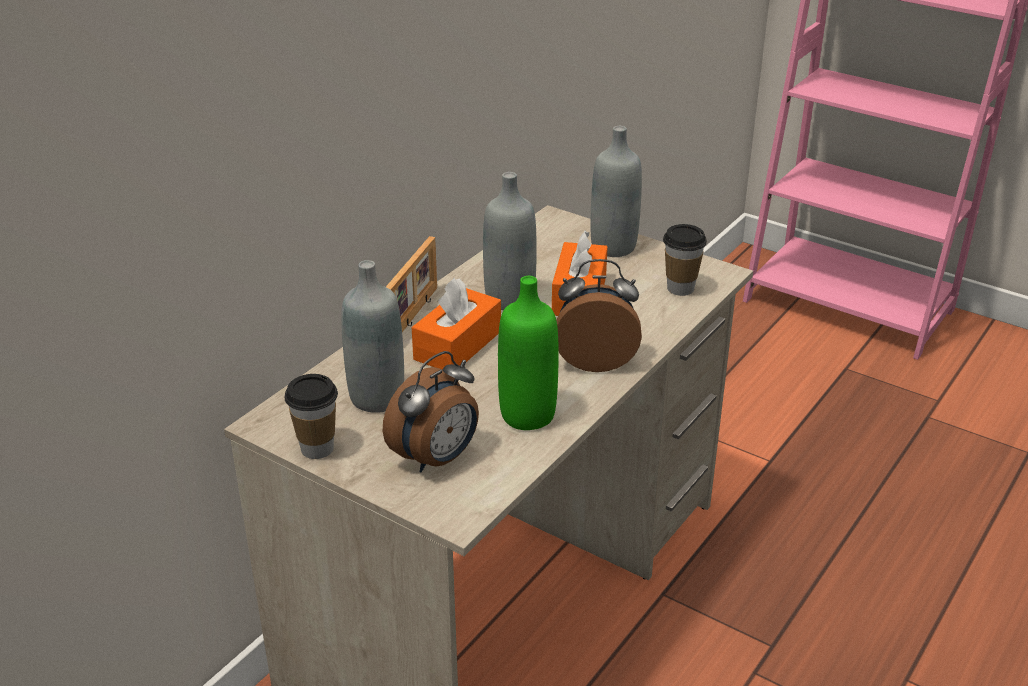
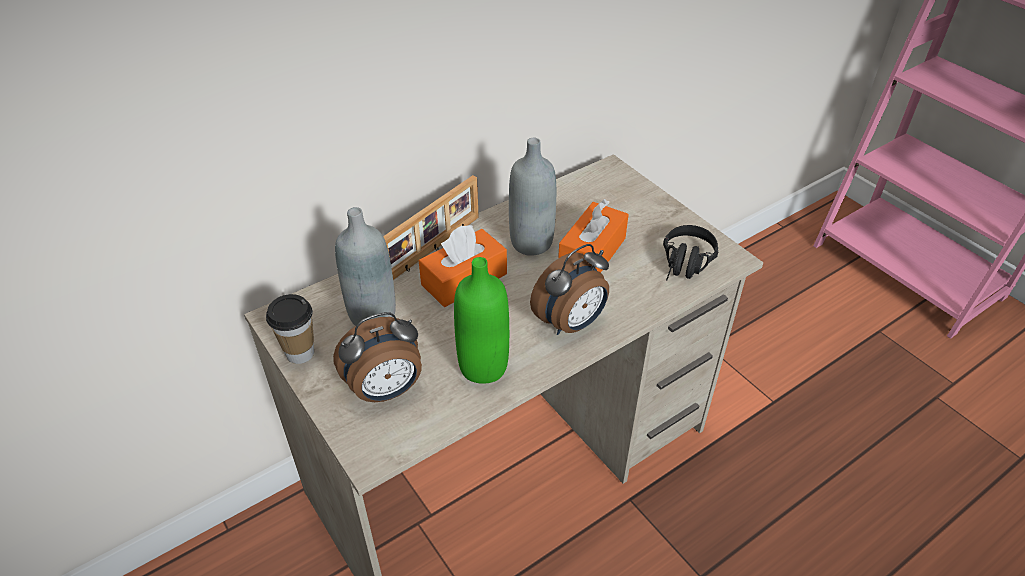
camera: 20 degrees right, 10 degrees up
(595, 360) = (571, 324): alarm clock -> alarm clock turned 120 degrees clockwise
(613, 247) = (647, 209): grey bottle -> none
(680, 288) = (685, 266): cup -> black headphones

